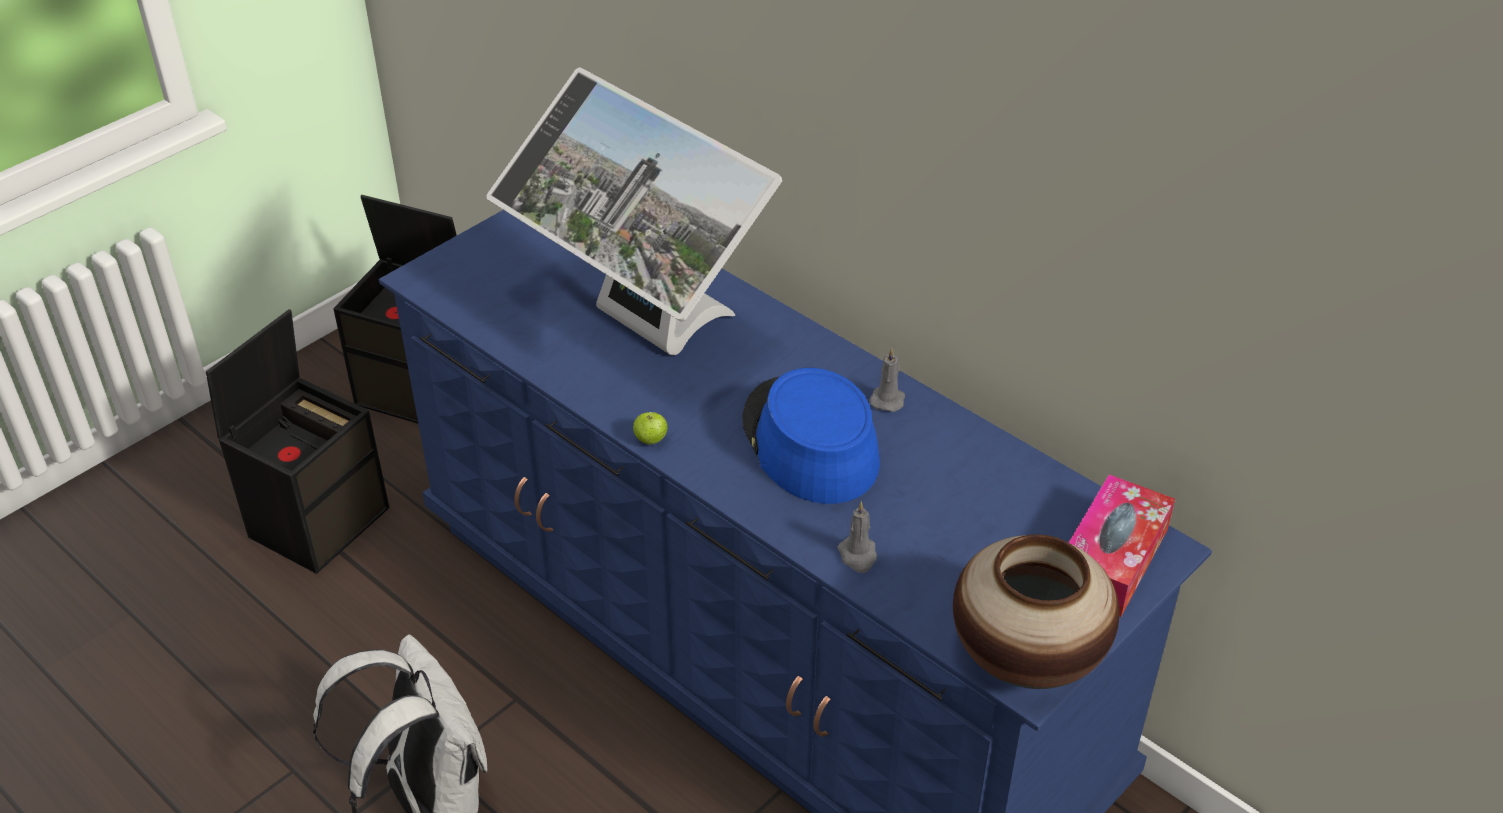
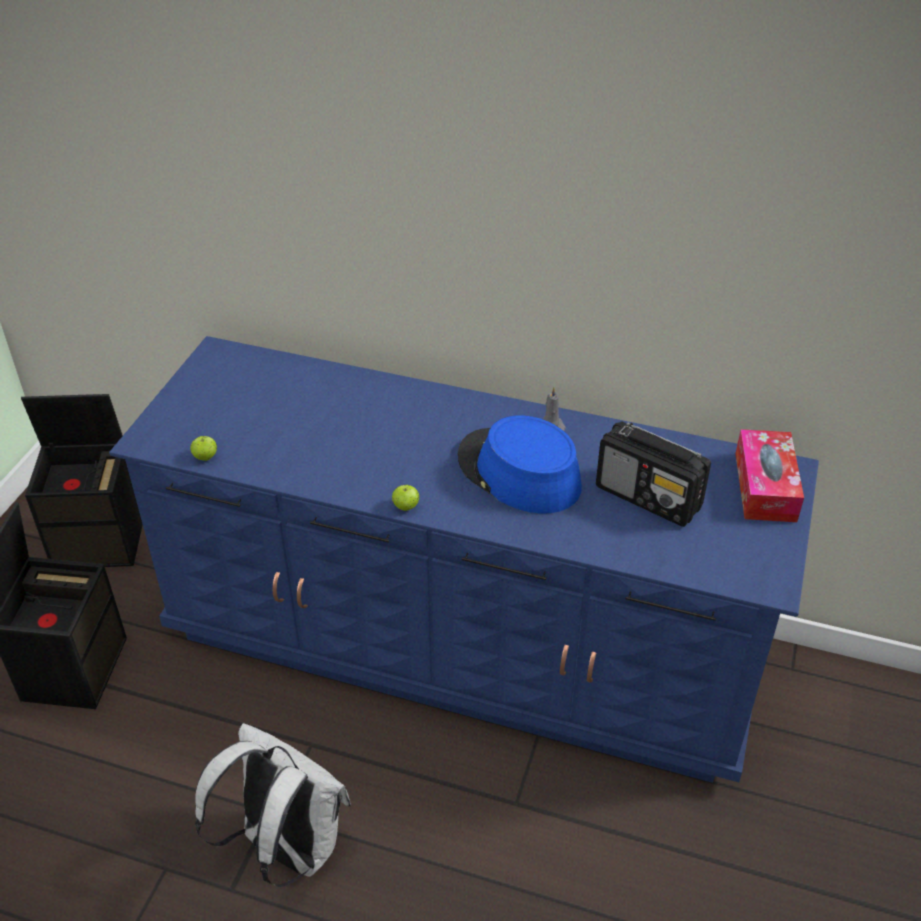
camera: 25 degrees left, 0 degrees up
(472, 315) = (205, 457): none -> apple
(641, 329) = (344, 430): monitor -> none
(858, 556) = (606, 540): grey candle -> none
(948, 523) = (649, 497): none -> radio
(1025, 659) = (760, 571): vase -> none

